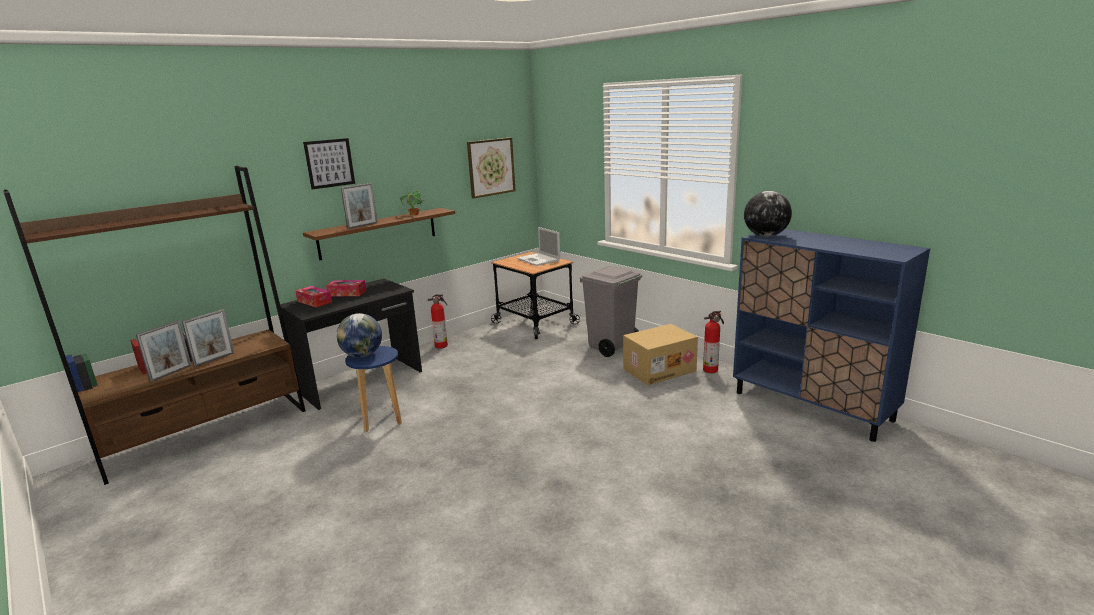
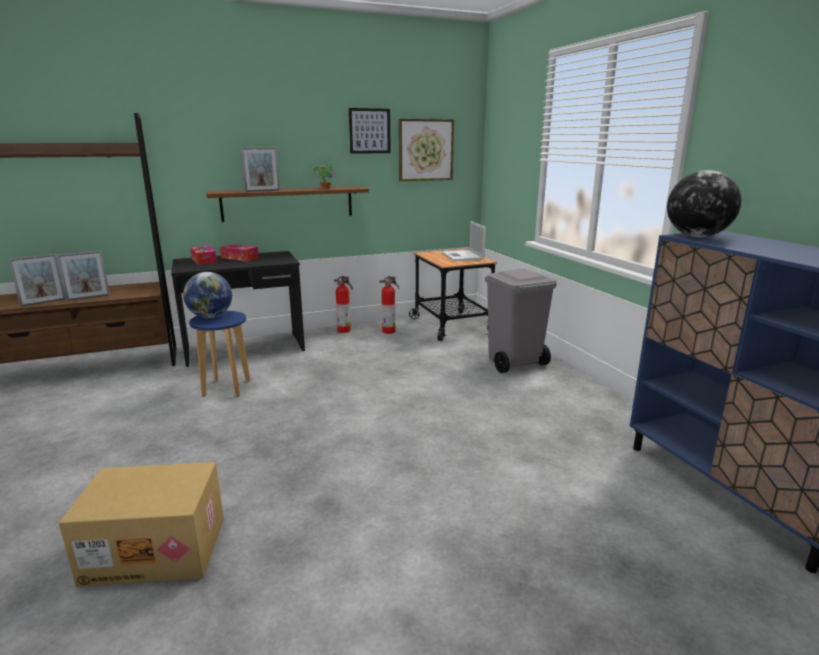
camera: 20 degrees right, 0 degrees up
(329, 163) = (239, 124): picture -> picture (369, 131)
(659, 369) = (551, 399): cardboard box -> cardboard box (157, 549)
(711, 370) = (618, 412): fire extinguisher -> fire extinguisher (389, 331)

